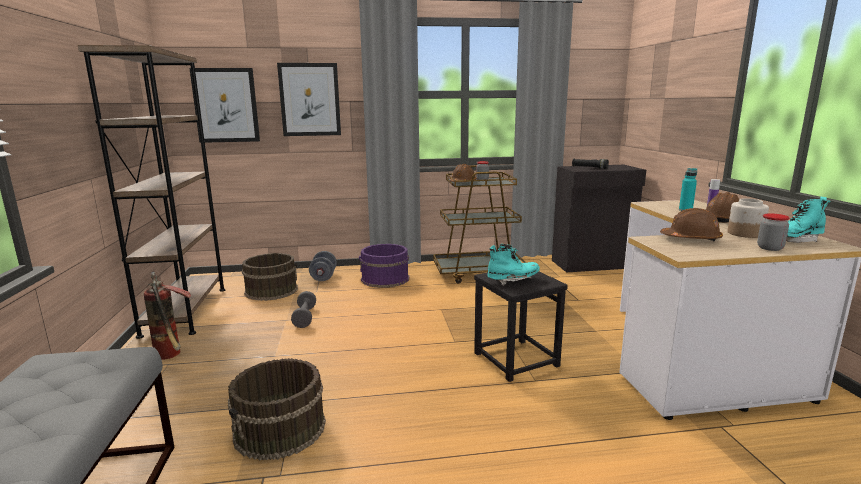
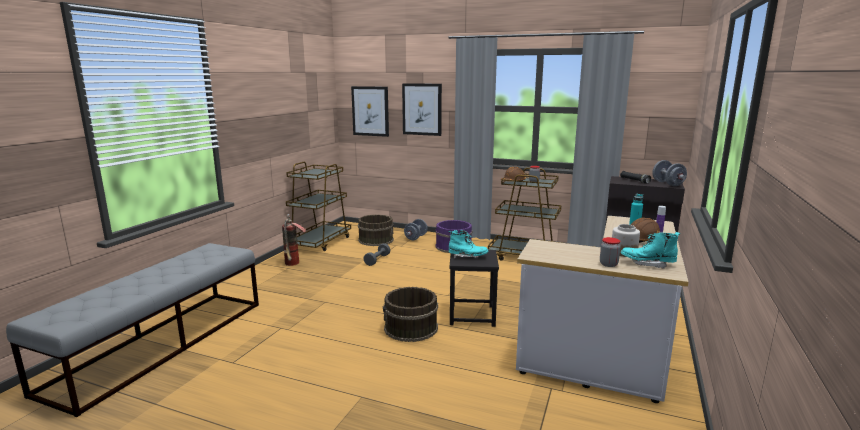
camera: 30 degrees right, 0 degrees up
(185, 311) = (320, 242): brown bookcase -> brown cart
(280, 430) = (306, 312): brown bucket -> brown bucket (411, 328)
(622, 167) = (667, 184): none -> grey dumbbell
(691, 239) = (568, 248): brown hard hat -> none

